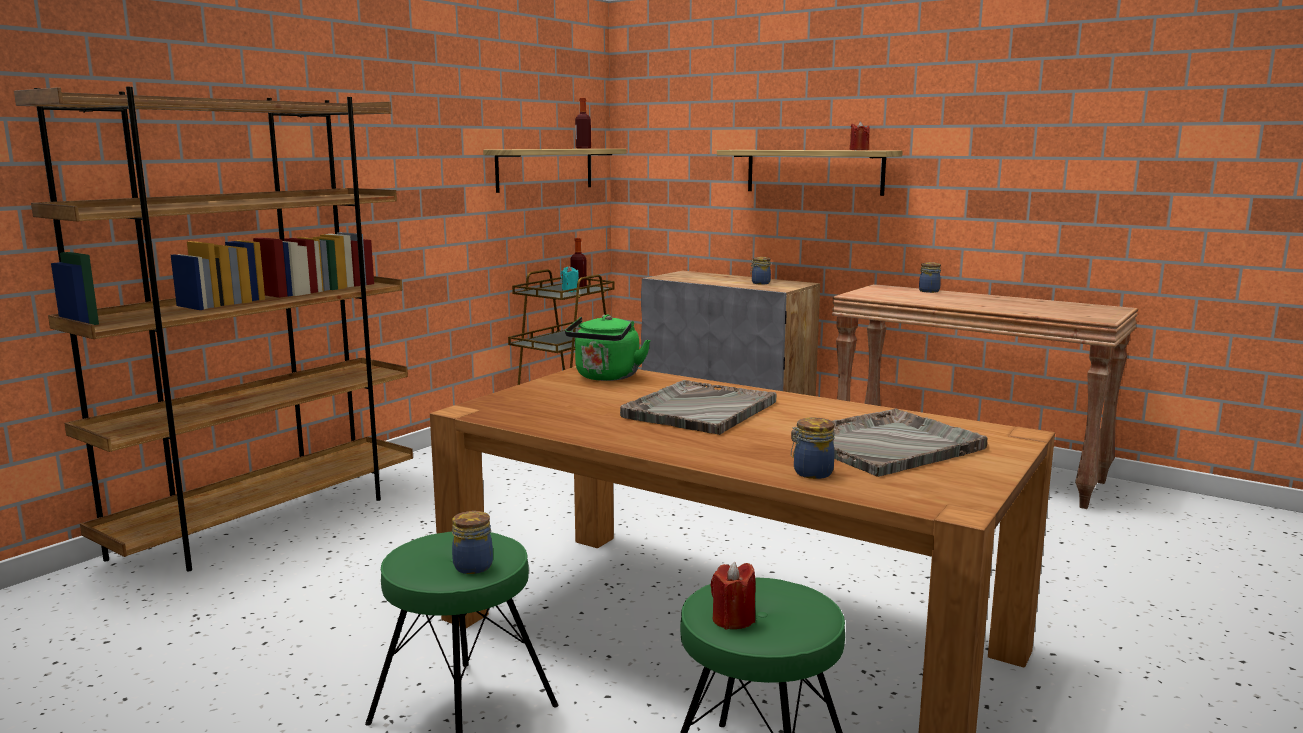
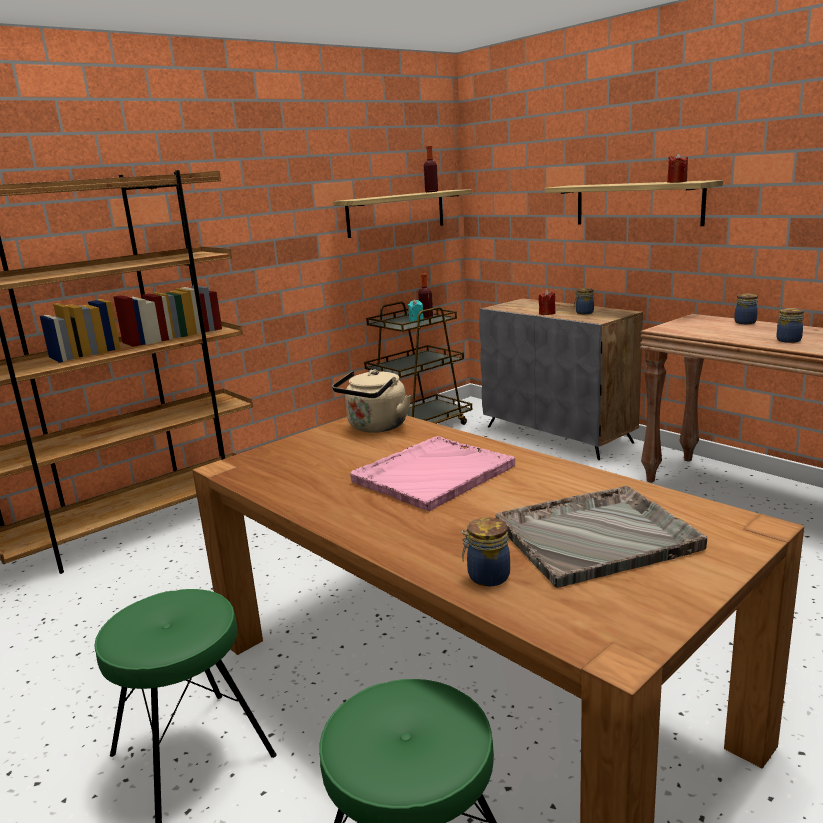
camera: 15 degrees right, 5 degrees up
(472, 566) = (170, 638): jar -> jar (787, 340)
(606, 377) = (375, 427): green kettle -> beige kettle
(699, 410) = (432, 474): grey tray -> pink tray
(733, 620) = (365, 745): red candle -> red candle (547, 313)

